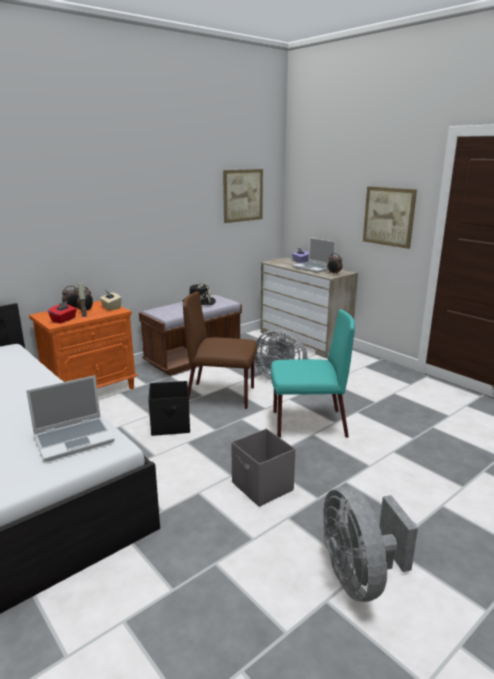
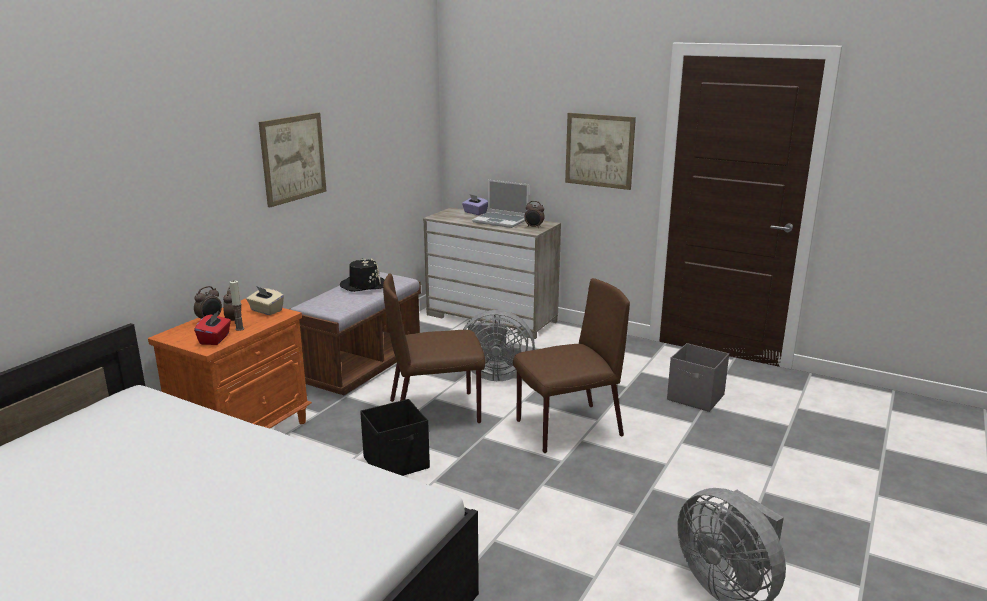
camera: 20 degrees left, 0 degrees up
(75, 439) = (369, 501): laptop -> none
(243, 195) = (395, 129): picture -> picture (293, 158)
(262, 487) = (565, 516): grey storage box -> grey storage box (696, 398)
(307, 424) = (567, 428): turquoise chair -> brown chair

